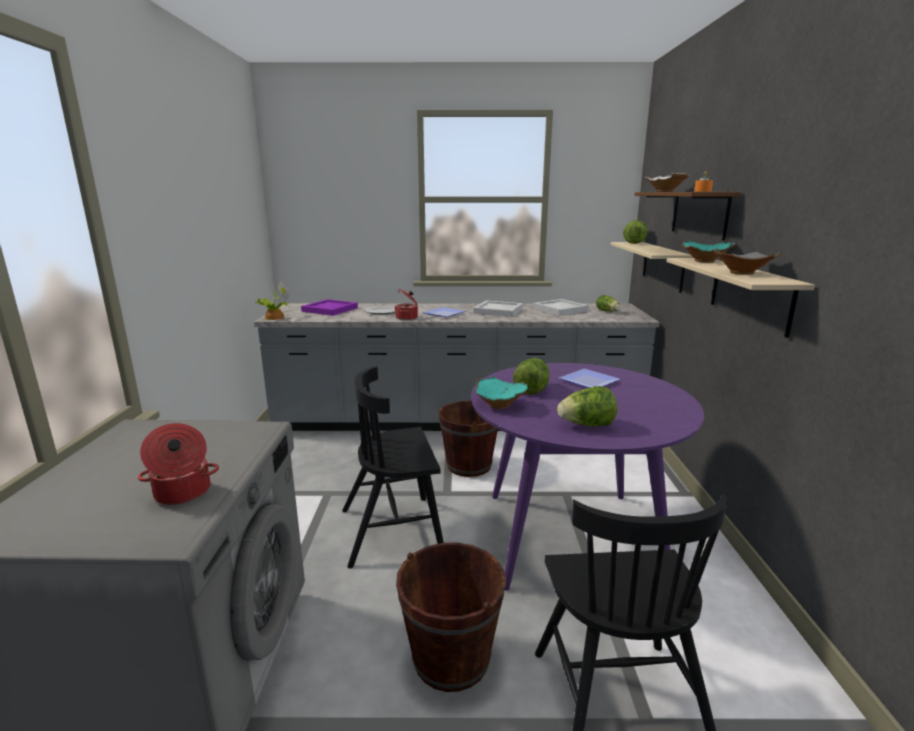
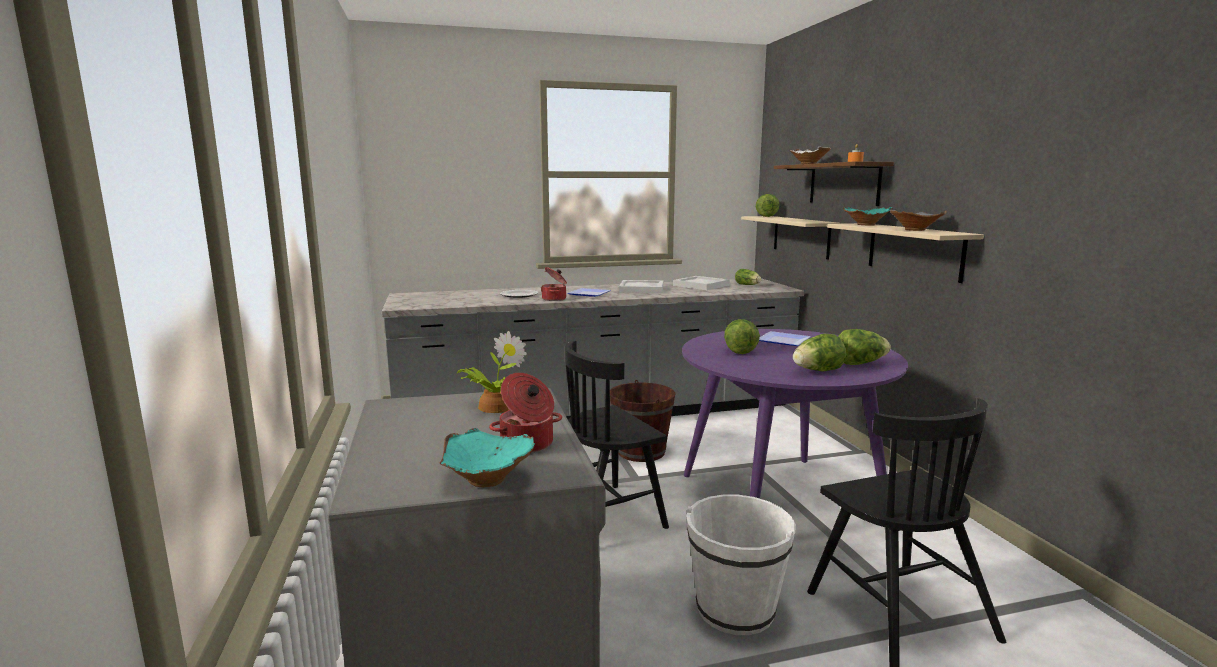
camera: 15 degrees left, 5 degrees down
(273, 317) = (400, 306): potted plant -> potted plant (494, 406)
(330, 310) = (456, 296): purple tray -> none
(451, 658) = (735, 609): brown bucket -> white bucket
(499, 404) = (724, 363): turquoise bowl -> turquoise bowl (488, 478)
(644, 419) = (860, 363): none -> lettuce

